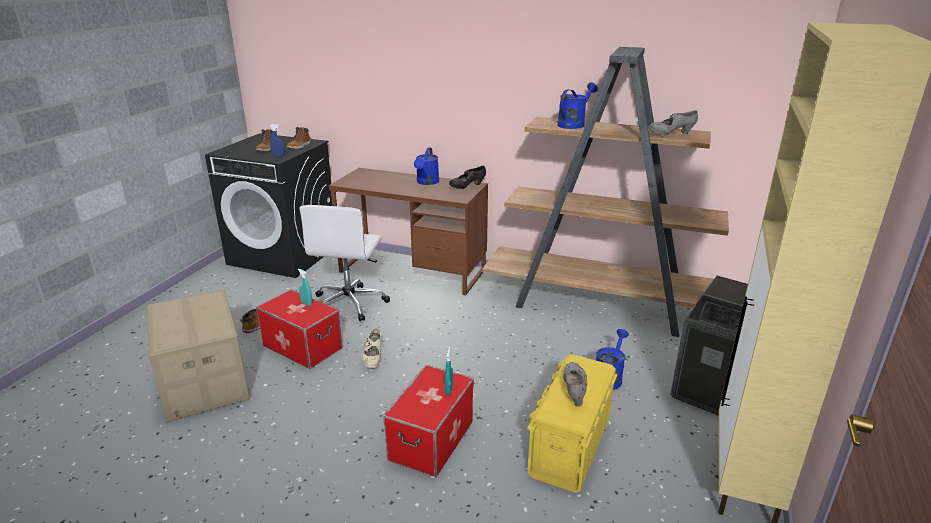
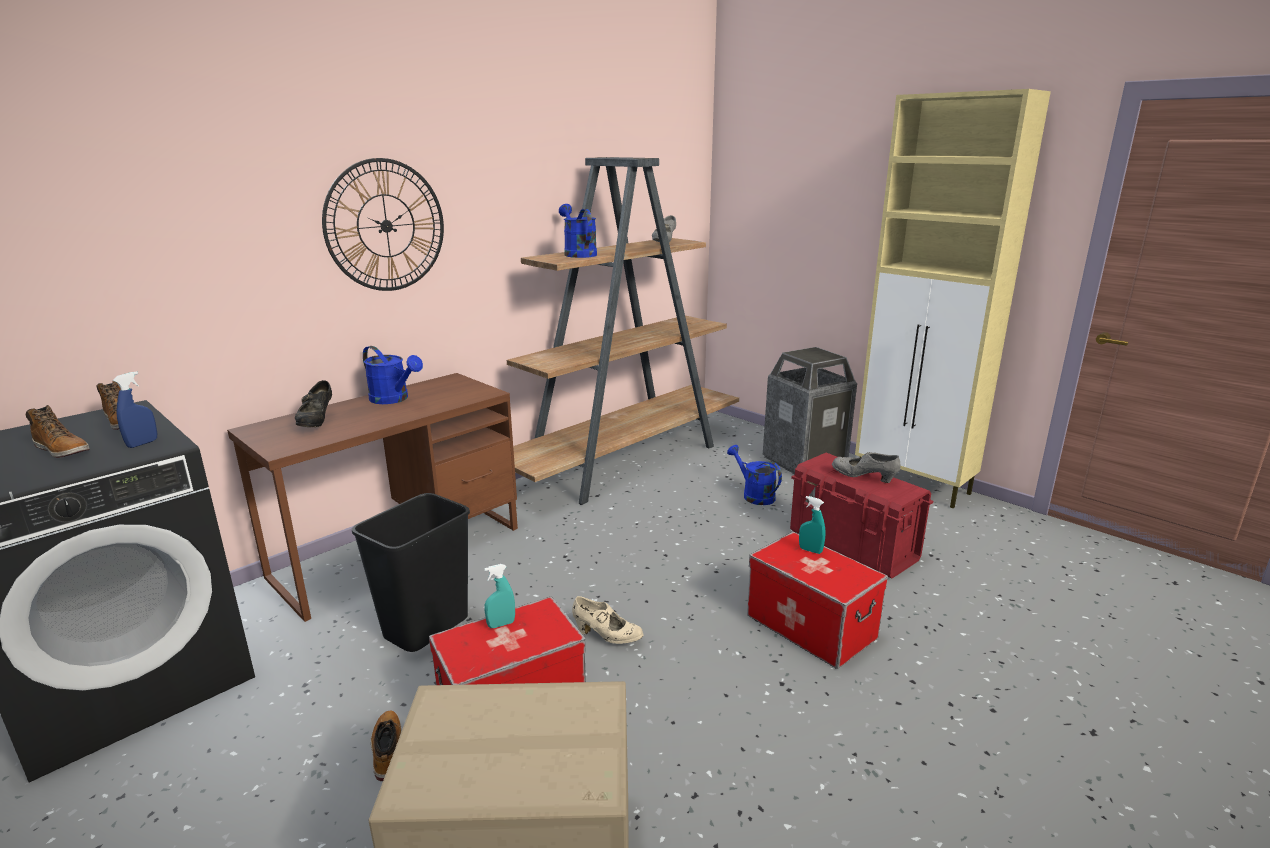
camera: 65 degrees left, 5 degrees down
(350, 303) = (426, 629): white office chair -> black trash can
(454, 77) = (386, 226): none -> wall clock
(467, 187) = (452, 383): black shoe -> black shoe (317, 422)
(569, 447) = (853, 545): yellow storage box -> red storage box

